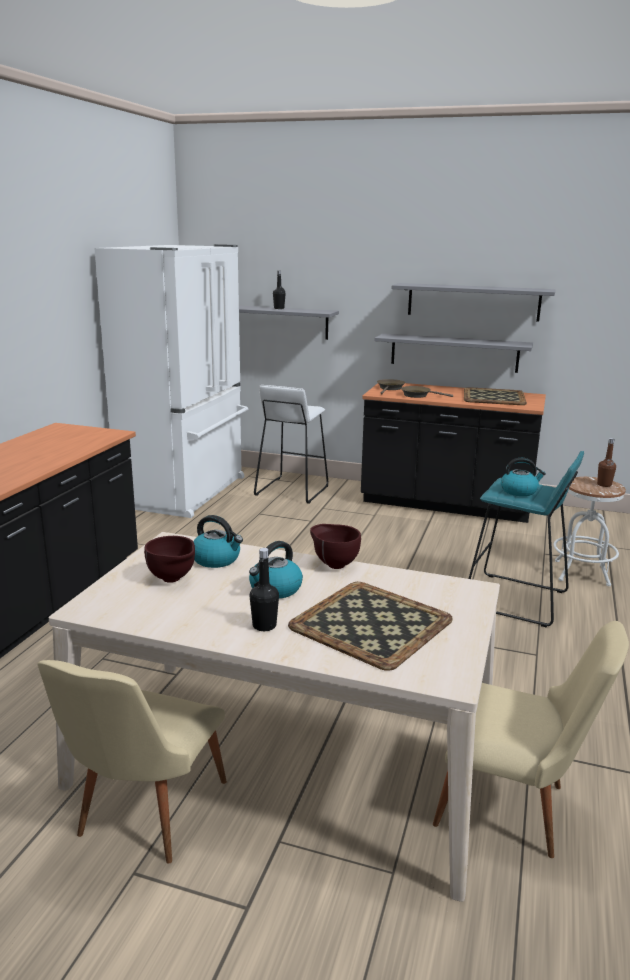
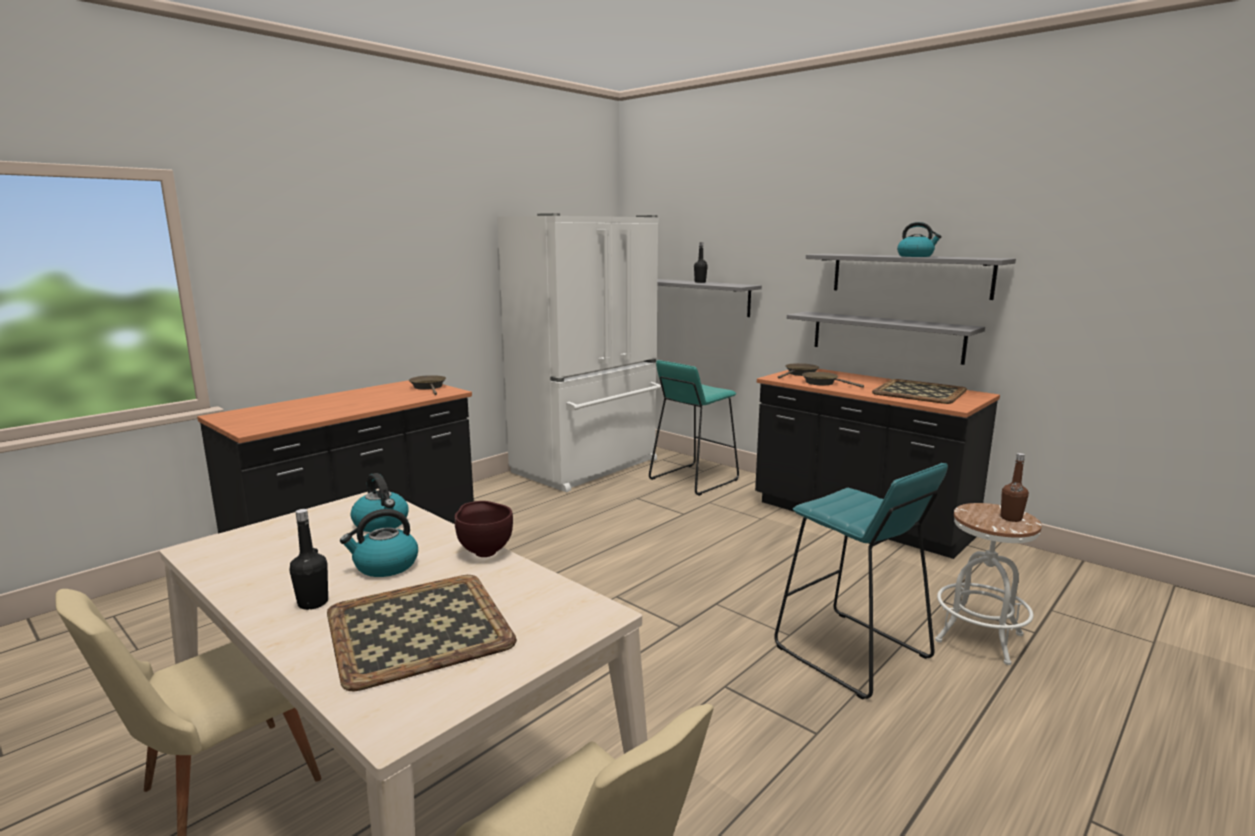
camera: 25 degrees right, 5 degrees down
(84, 431) = (429, 387): none -> brown frying pan
(173, 580) = (311, 536): brown bowl -> none
(291, 490) = (693, 479): white stool -> turquoise stool
(519, 491) = (850, 507): kettle -> kettle (916, 256)

